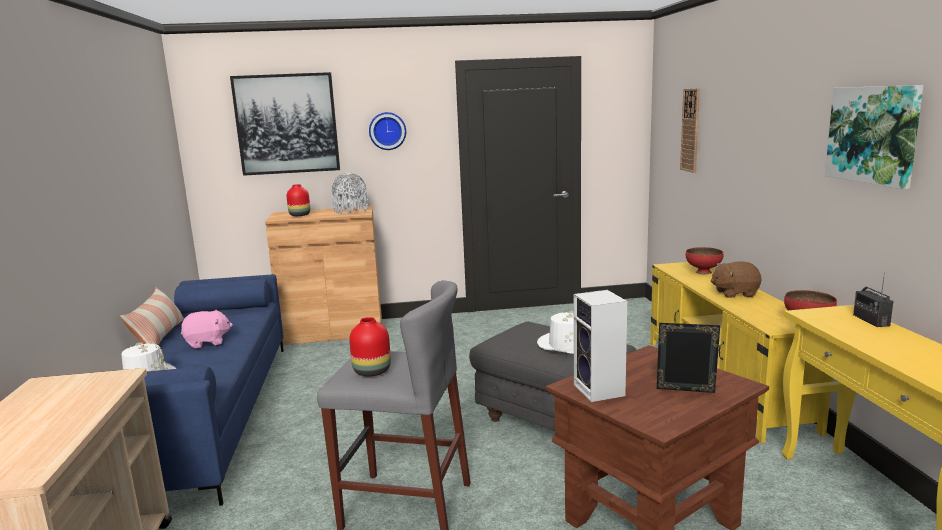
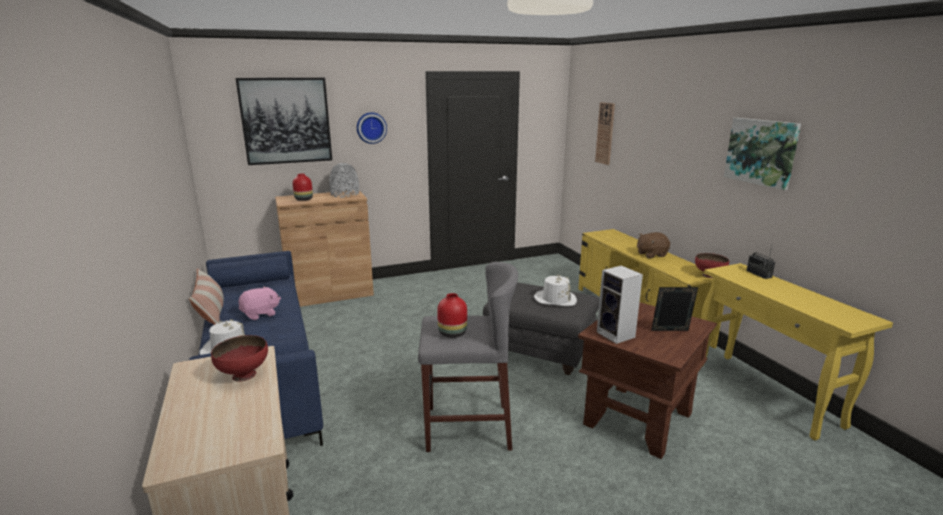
camera: 15 degrees left, 5 degrees up
(703, 272) = (620, 238): red bowl -> red bowl (244, 374)

